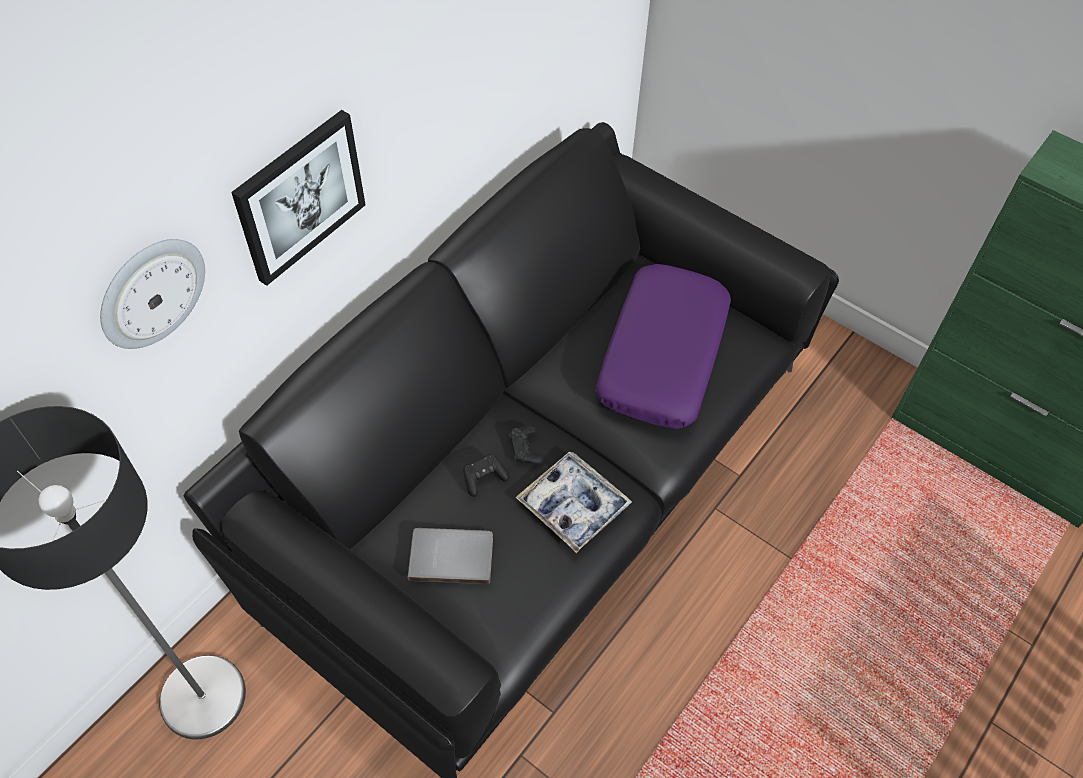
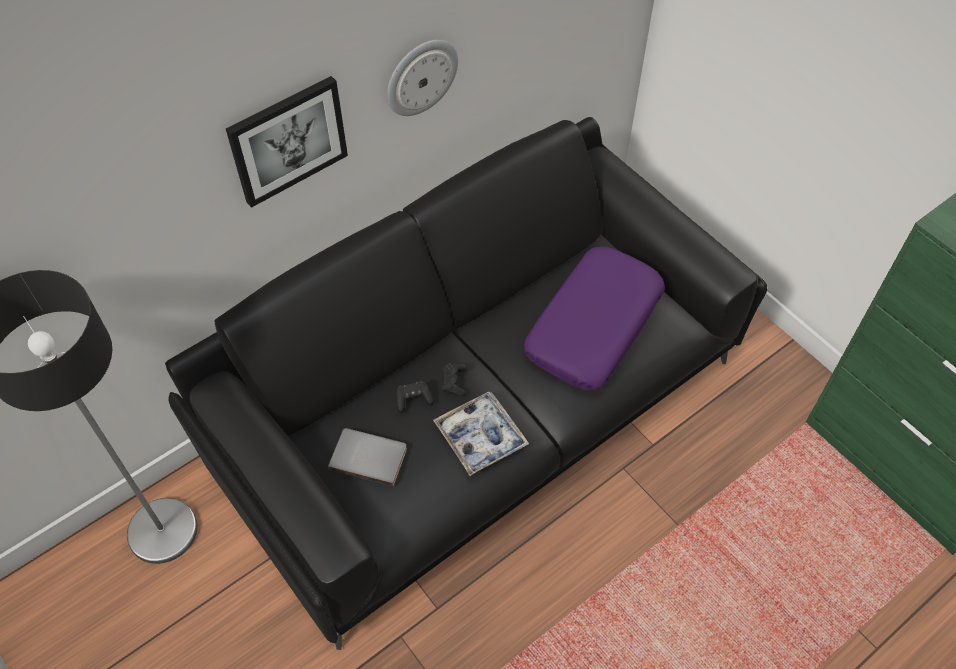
camera: 15 degrees right, 0 degrees up
(151, 292) = (149, 197): wall clock -> wall clock (421, 76)

